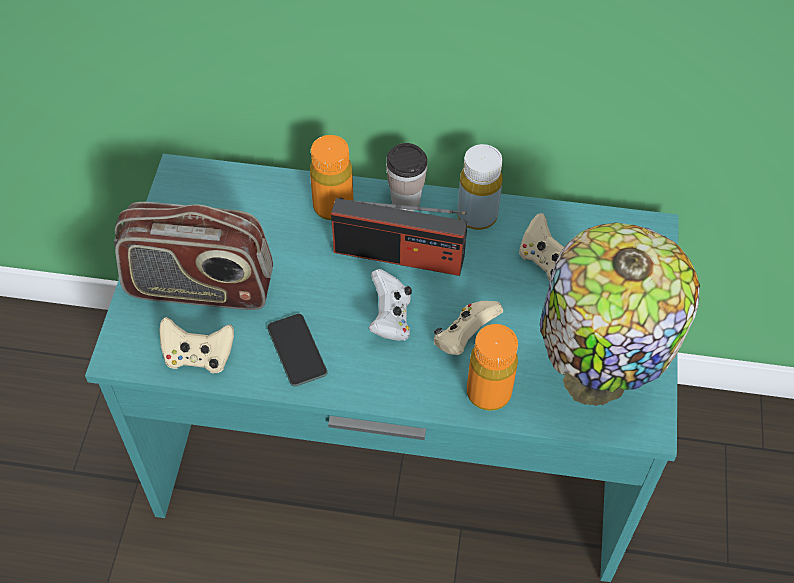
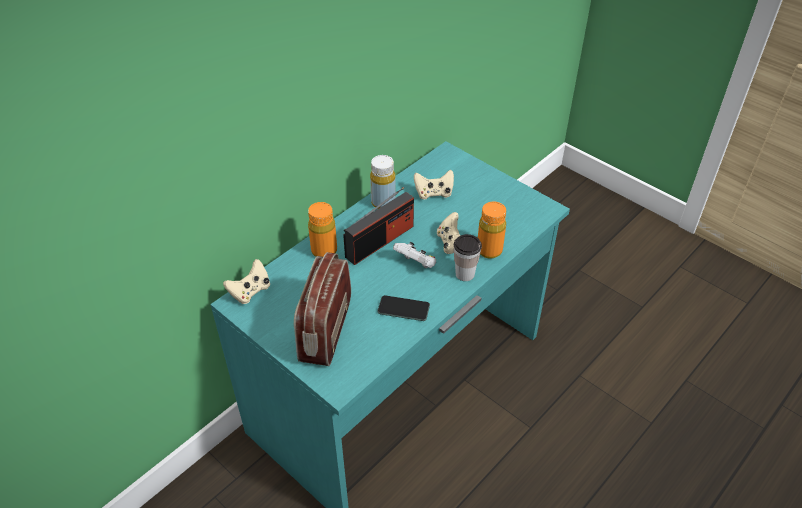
camera: 55 degrees left, 10 degrees down
(198, 356) = (371, 352): beige game controller -> beige game controller (250, 291)
(200, 287) = (325, 330): radio -> radio turned 150 degrees clockwise
(405, 201) = (348, 222): cup -> cup (465, 274)
(591, 384) = (513, 215): table lamp -> none

